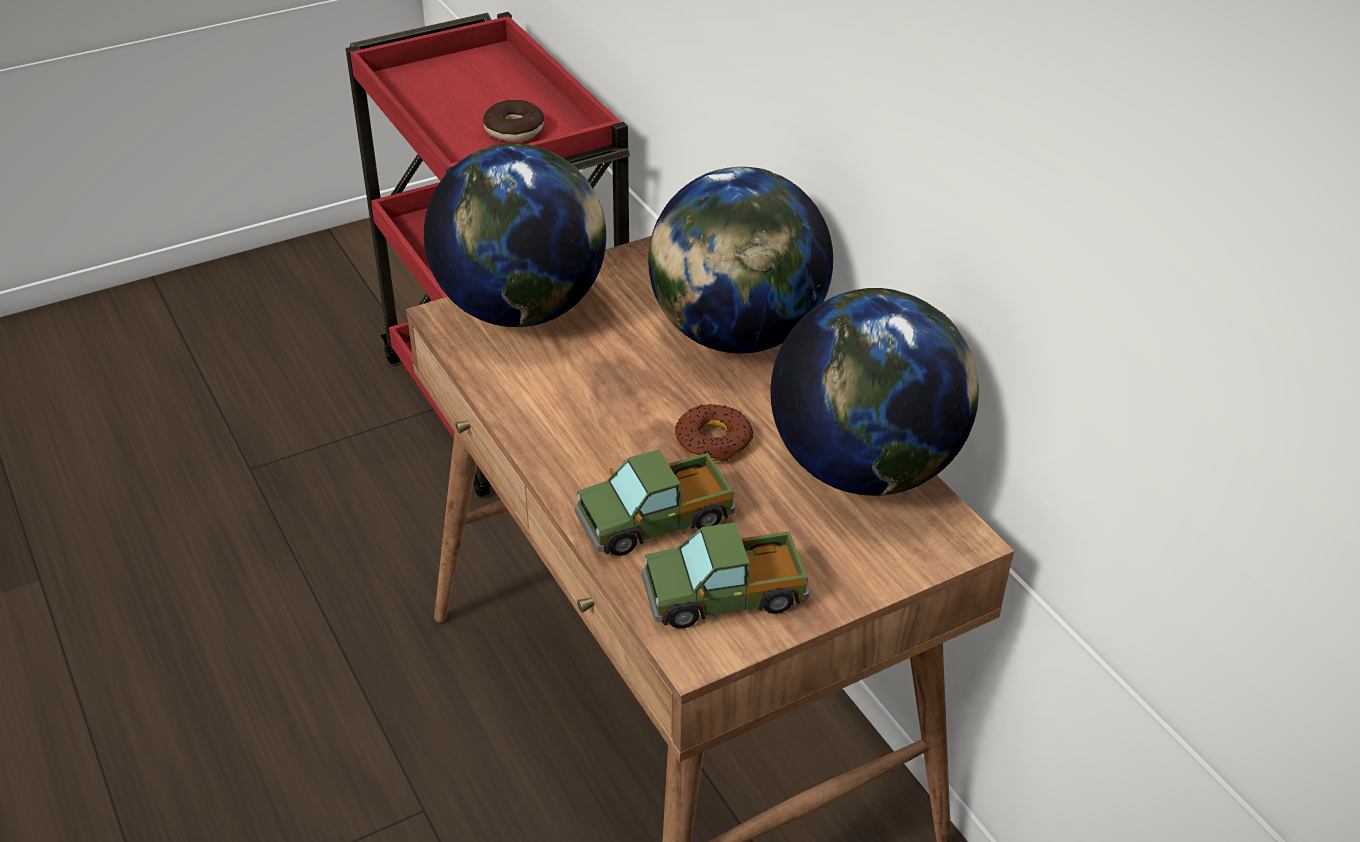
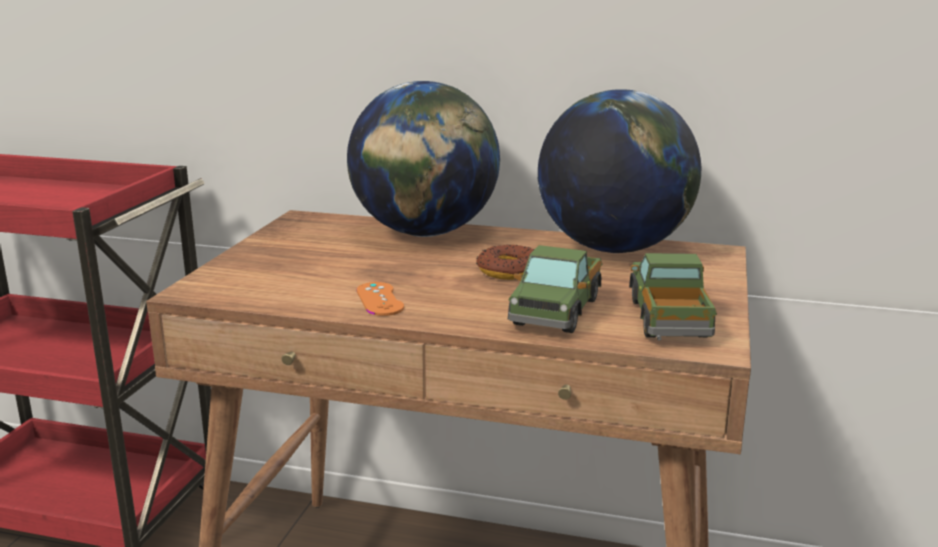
camera: 45 degrees left, 20 degrees down
(514, 130) = (78, 201): donut -> none
(521, 310) = (250, 270): globe -> none
(553, 413) = (379, 299): none -> orange game controller
(724, 596) = (668, 319): toy truck -> toy truck turned 150 degrees clockwise

